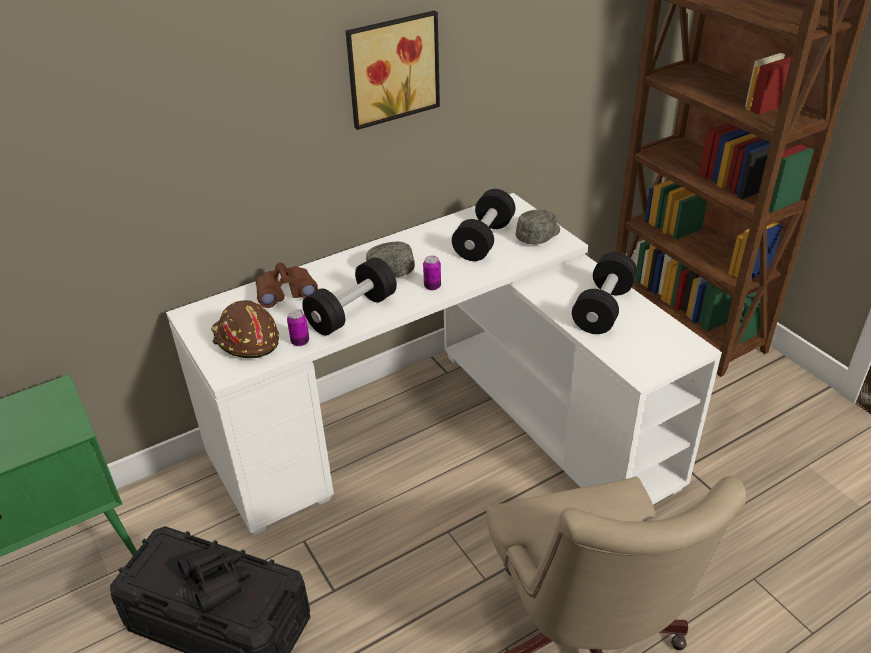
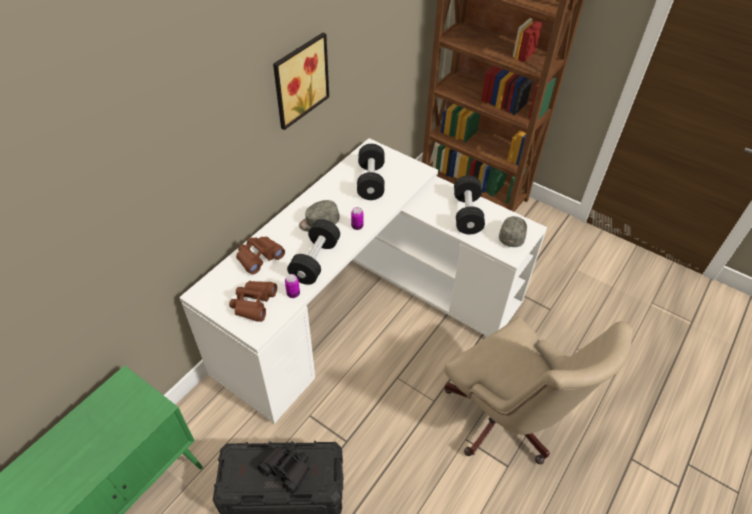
camera: 25 degrees left, 10 degrees up
(245, 340) = (253, 303): brown hard hat -> brown binoculars
(539, 235) = (404, 169): grey cap -> grey cap (512, 235)

